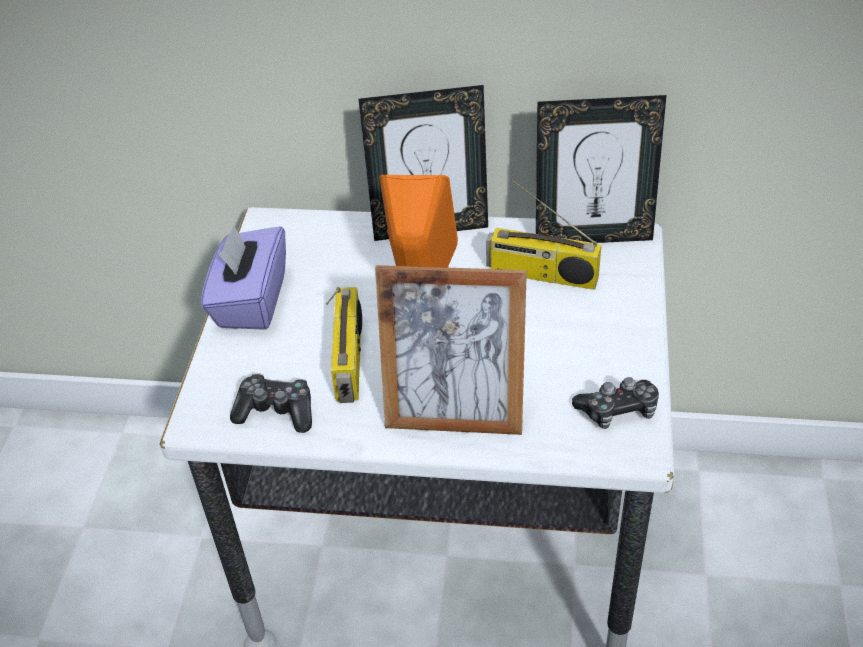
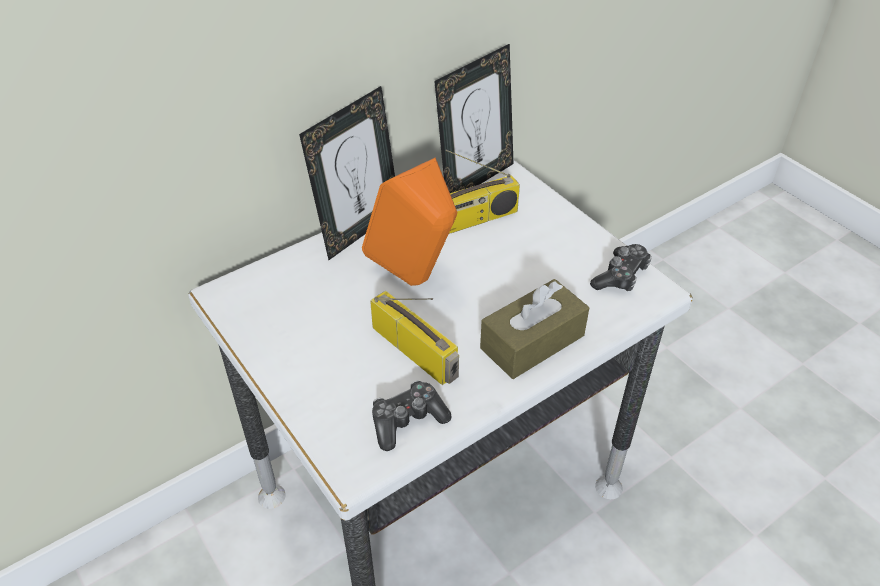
camera: 45 degrees left, 0 degrees up
(250, 301) = (284, 356): purple tissue box -> none
(454, 415) = (532, 342): picture frame -> brown tissue box

